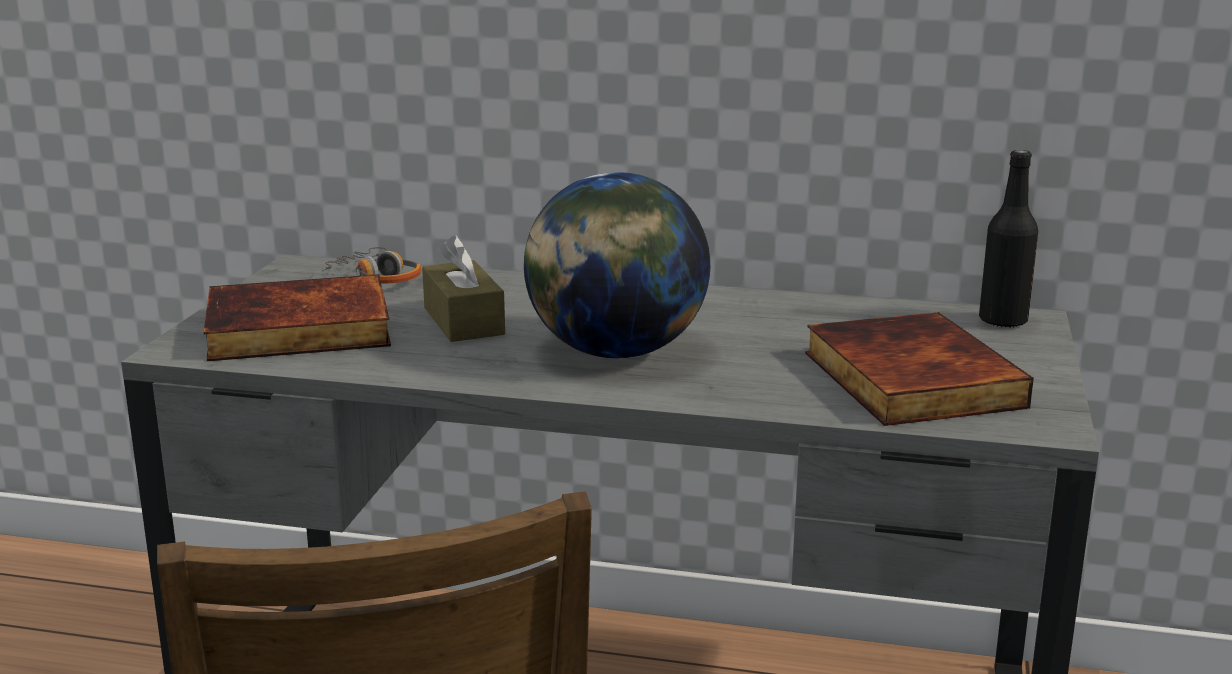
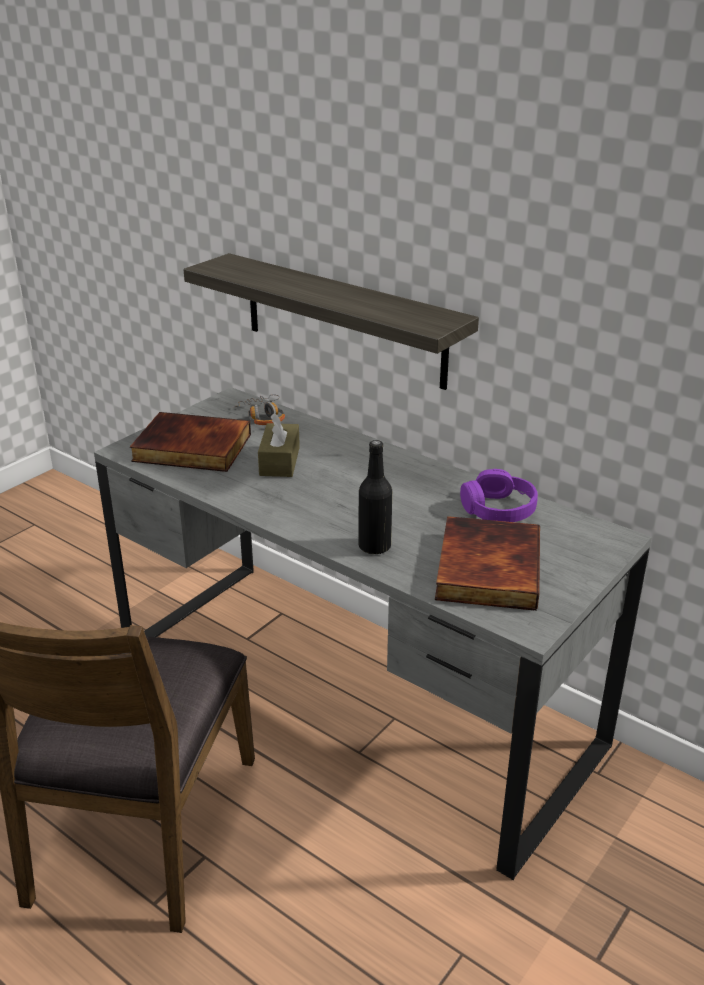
camera: 25 degrees right, 10 degrees up
(505, 93) = (343, 320): none -> shelf
(616, 352) = (339, 505): globe -> none
(844, 318) = (498, 509): none -> purple headphones
(1003, 321) = (598, 535): black bottle -> black bottle (374, 546)

